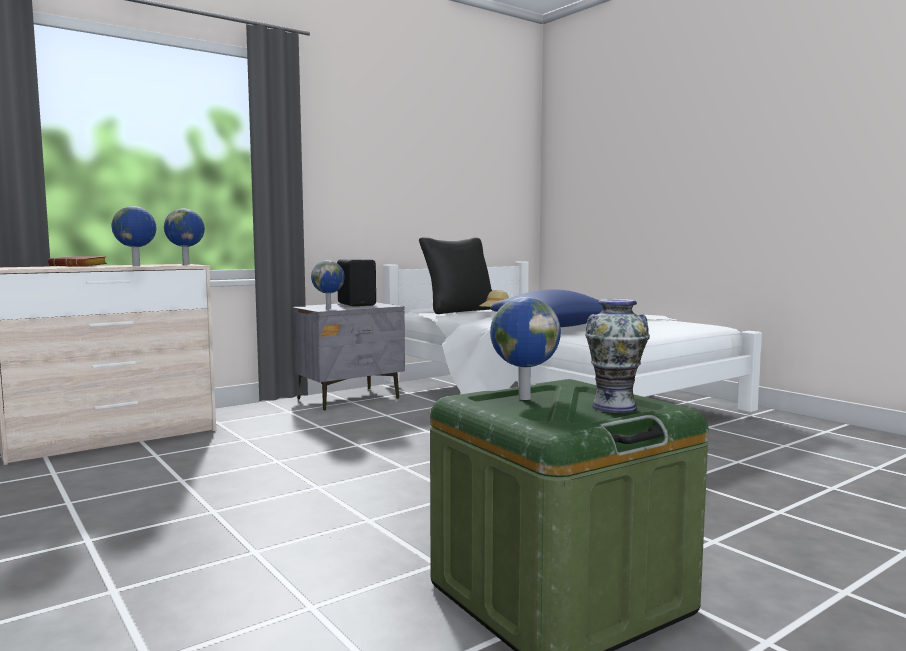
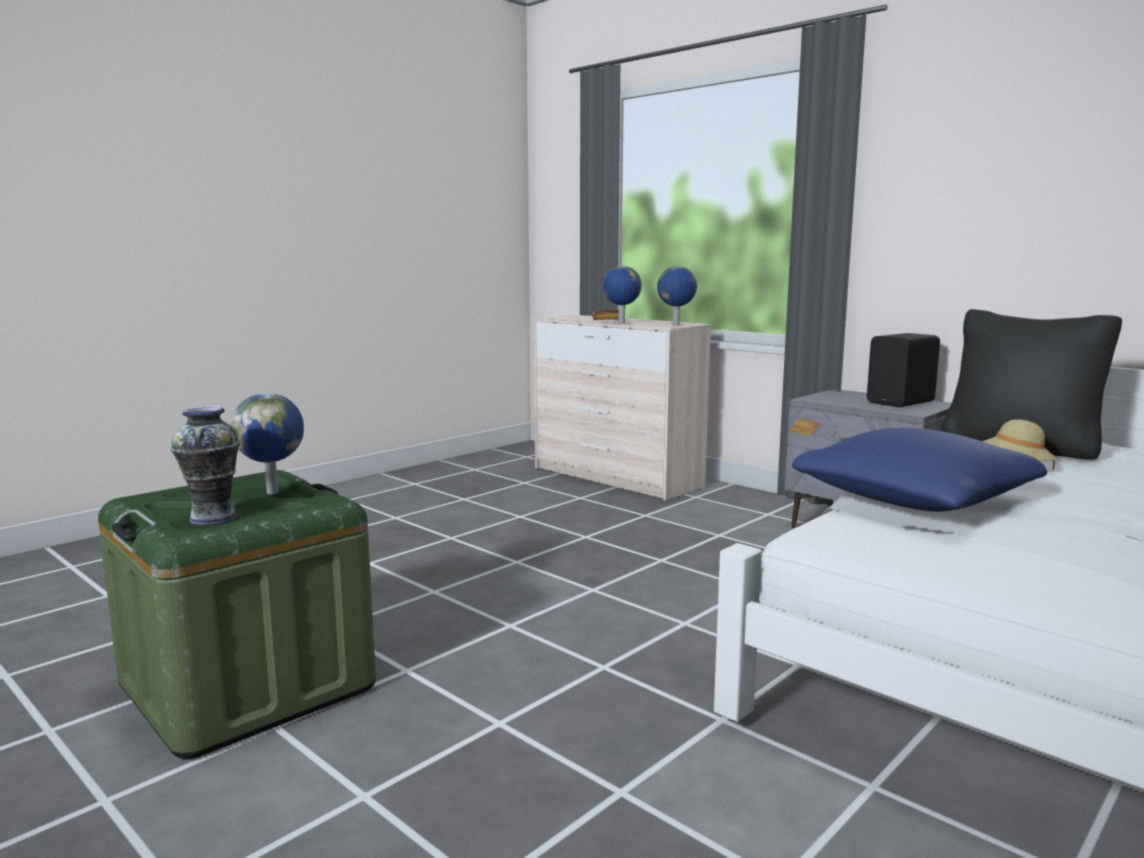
camera: 80 degrees right, 5 degrees up
(329, 308) = (829, 399): globe -> none

